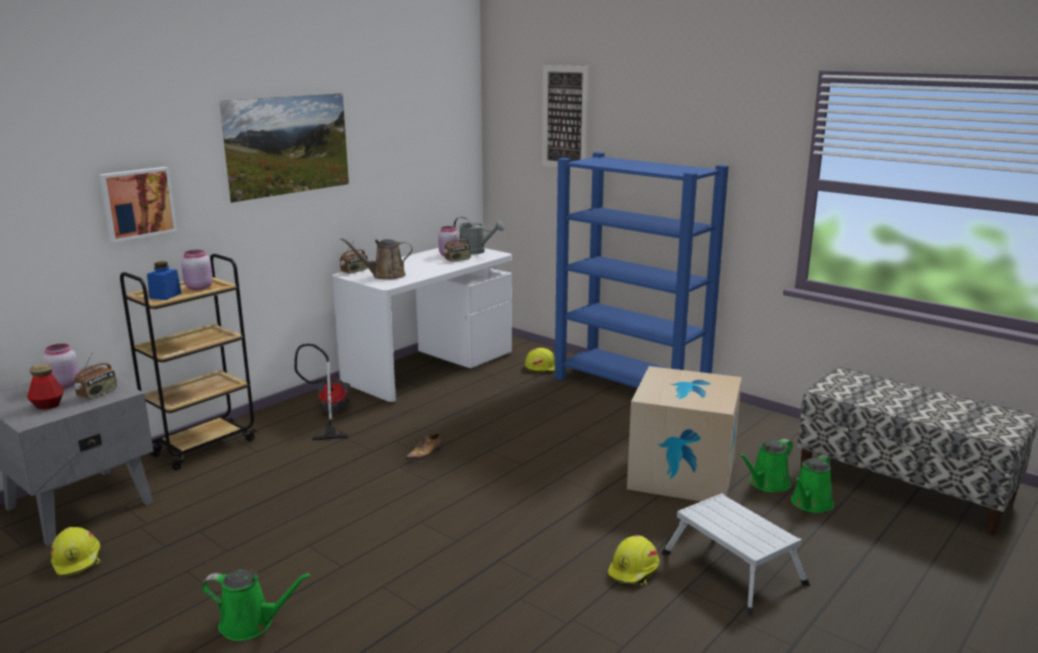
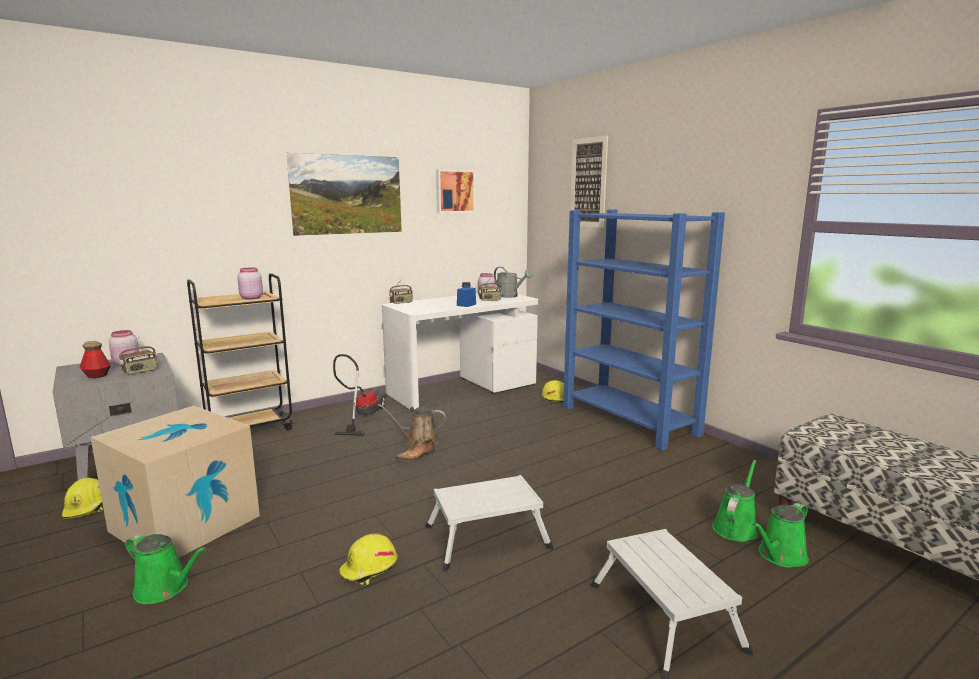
camera: 15 degrees right, 5 degrees down
(137, 203) = (210, 227): picture -> picture (454, 191)
(165, 296) = (220, 301): blue jar -> blue jar (466, 305)
(385, 276) = (422, 306): brown watering can -> brown watering can (419, 441)
(546, 526) = (486, 537): none -> white step ladder
(634, 571) = (552, 600): yellow hard hat -> yellow hard hat (369, 569)
(682, 474) = (646, 505): cardboard box -> cardboard box (185, 523)
(767, 484) = (735, 527): green watering can -> green watering can turned 150 degrees clockwise

